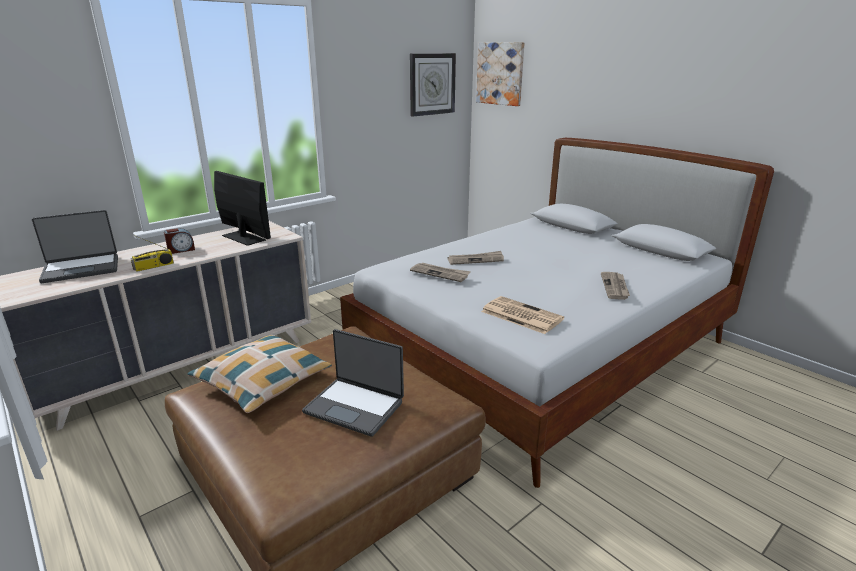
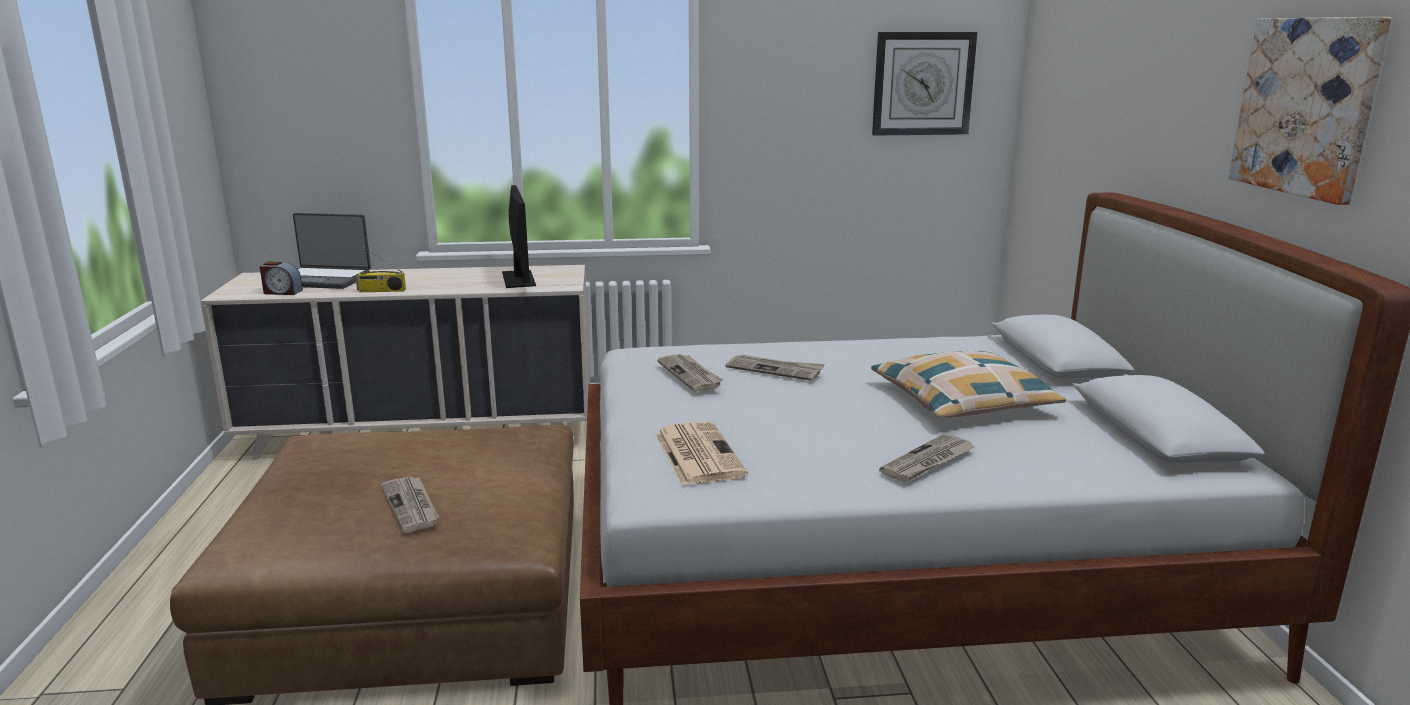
camera: 35 degrees right, 5 degrees down
(181, 250) = (435, 279): alarm clock -> alarm clock (282, 292)
(262, 381) = (373, 449): pillow -> pillow (962, 401)
(355, 406) = (412, 506): laptop -> newspaper
(500, 73) = (1050, 69): picture -> picture (1307, 106)

